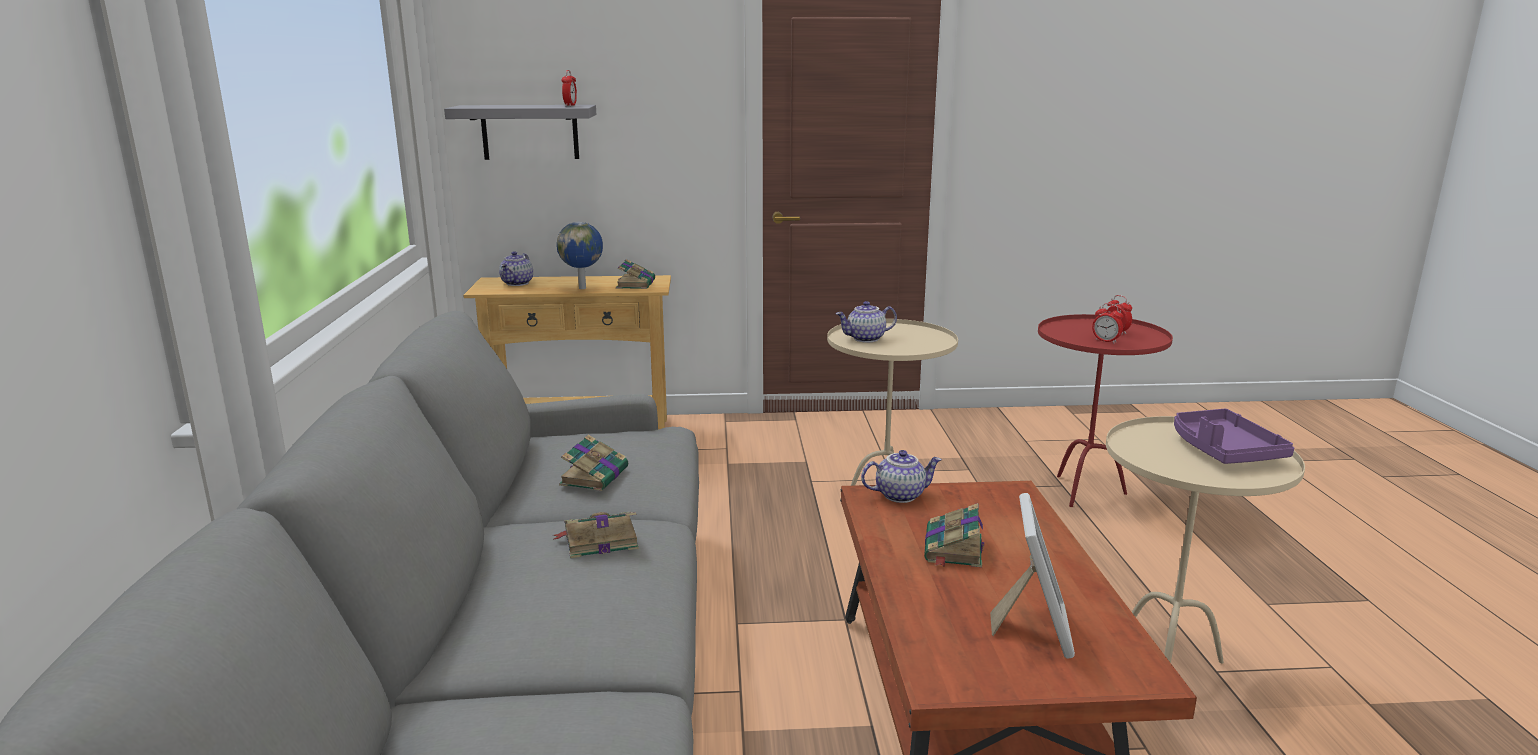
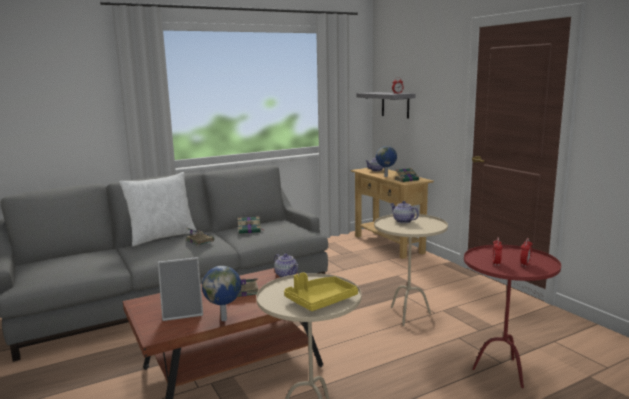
camera: 65 degrees right, 5 degrees down
(475, 591) = (162, 237): none -> white pillow
(1087, 587) = (224, 319): none -> globe
(1223, 450) = (320, 301): purple tray -> yellow tray

